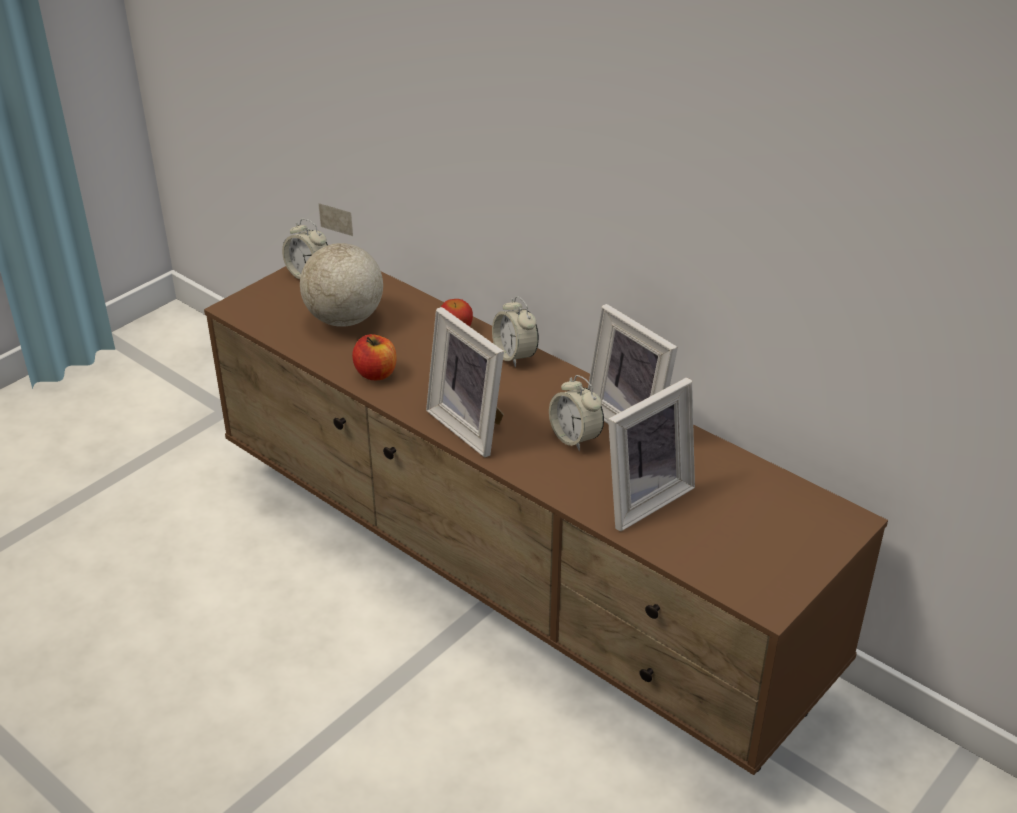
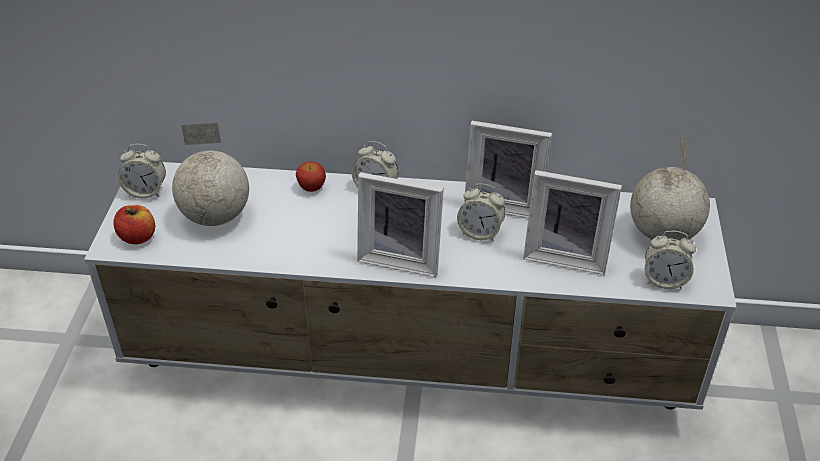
camera: 35 degrees left, 5 degrees up
(376, 373) = (287, 249): apple -> apple (138, 237)
(511, 578) = (413, 359): brown tv stand -> white tv stand
(642, 498) = (566, 255): picture frame -> picture frame turned 90 degrees clockwise
(724, 570) = (664, 280): none -> alarm clock
(776, 527) = (662, 234): none -> globe

